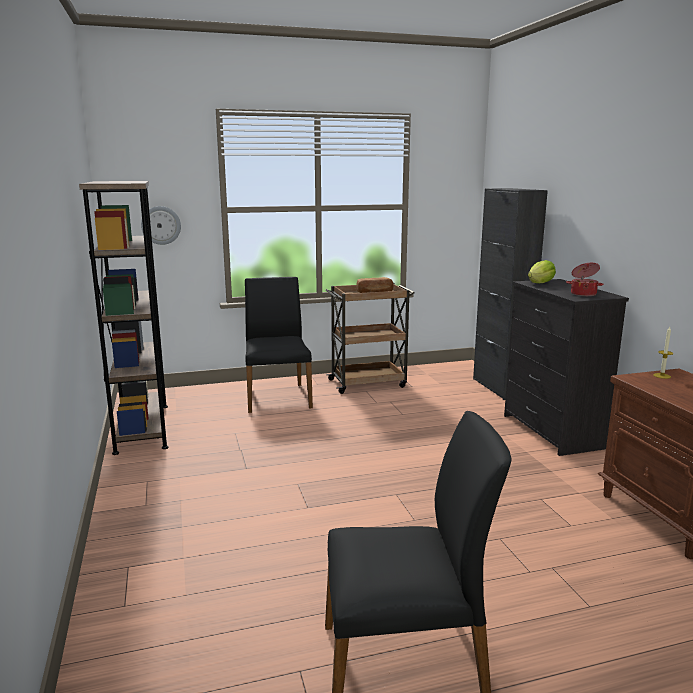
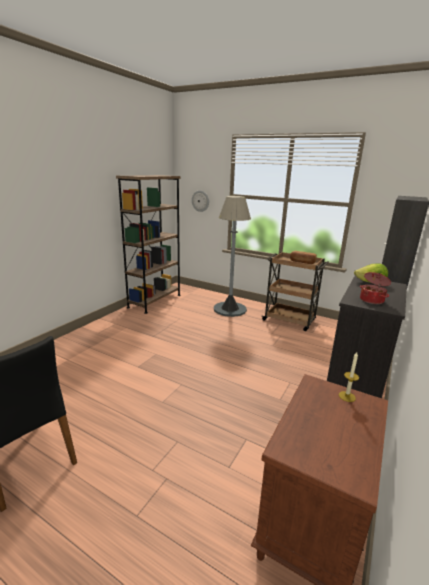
camera: 45 degrees right, 5 degrees up
(277, 397) = (230, 309): black chair -> grey floor lamp

